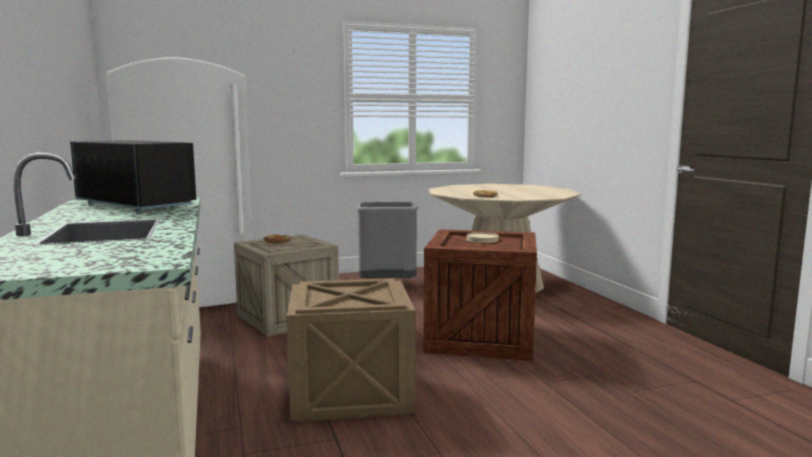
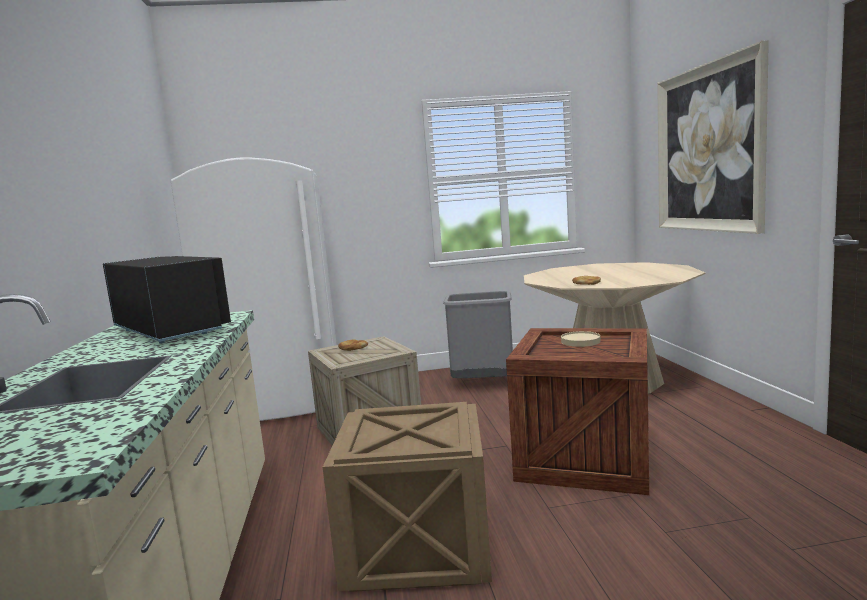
camera: 10 degrees right, 0 degrees up
(589, 90) = (708, 149): none -> picture

